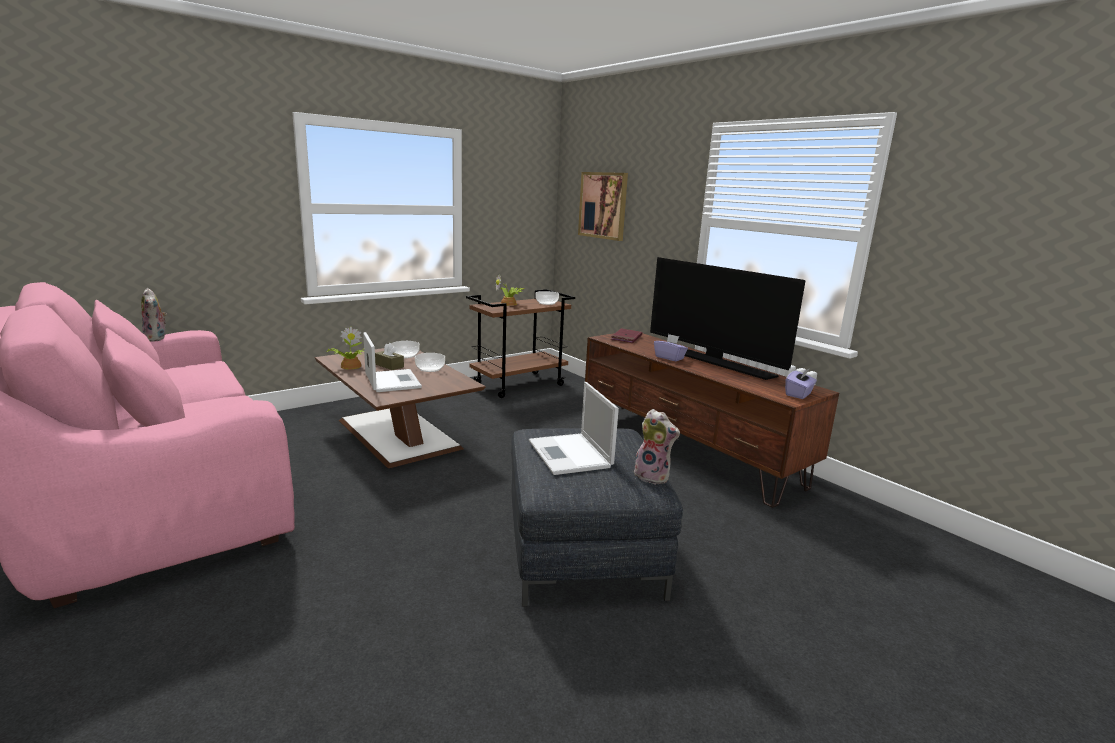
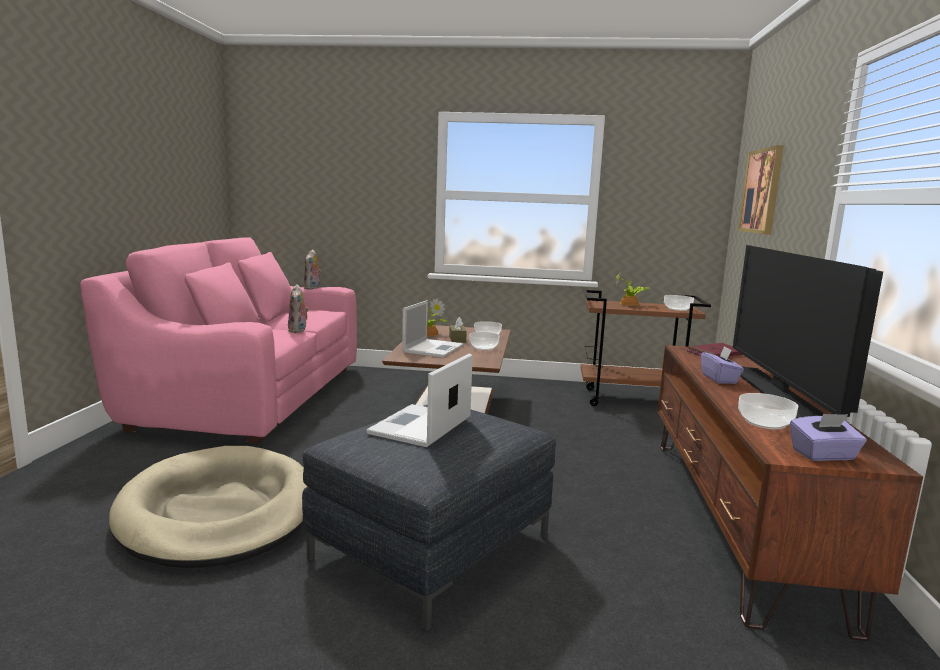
camera: 45 degrees right, 5 degrees down
(376, 618) = (219, 512): none -> beige dog bed
(653, 476) = (451, 469): plush toy -> plush toy (298, 330)
(745, 382) = (764, 422): none -> bowl

